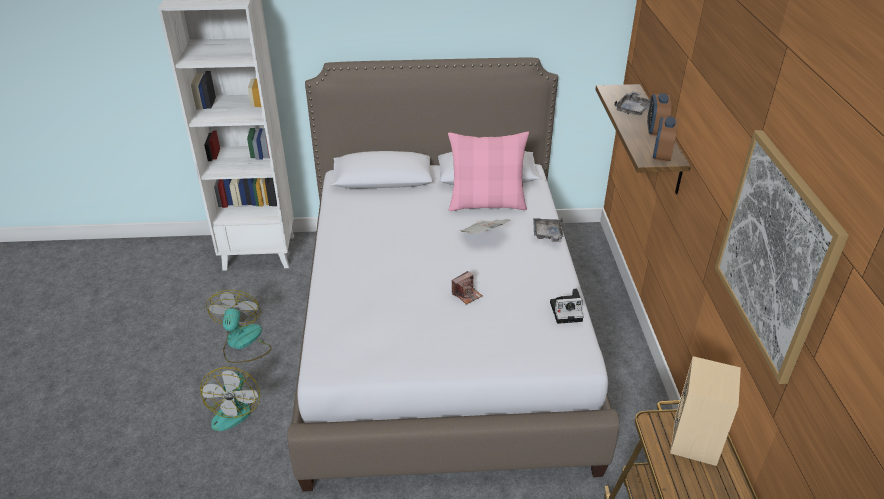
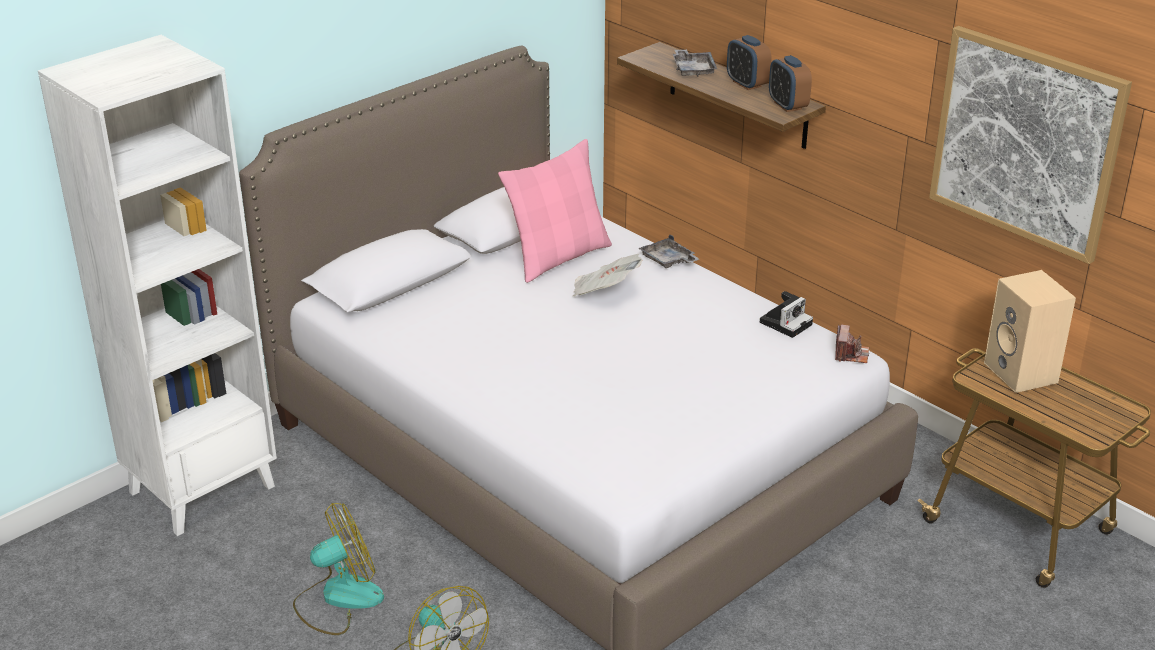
camera: 40 degrees left, 5 degrees down
(242, 343) = (338, 598): fan -> fan turned 105 degrees clockwise
(466, 294) = (669, 354): camera -> camera (851, 354)

